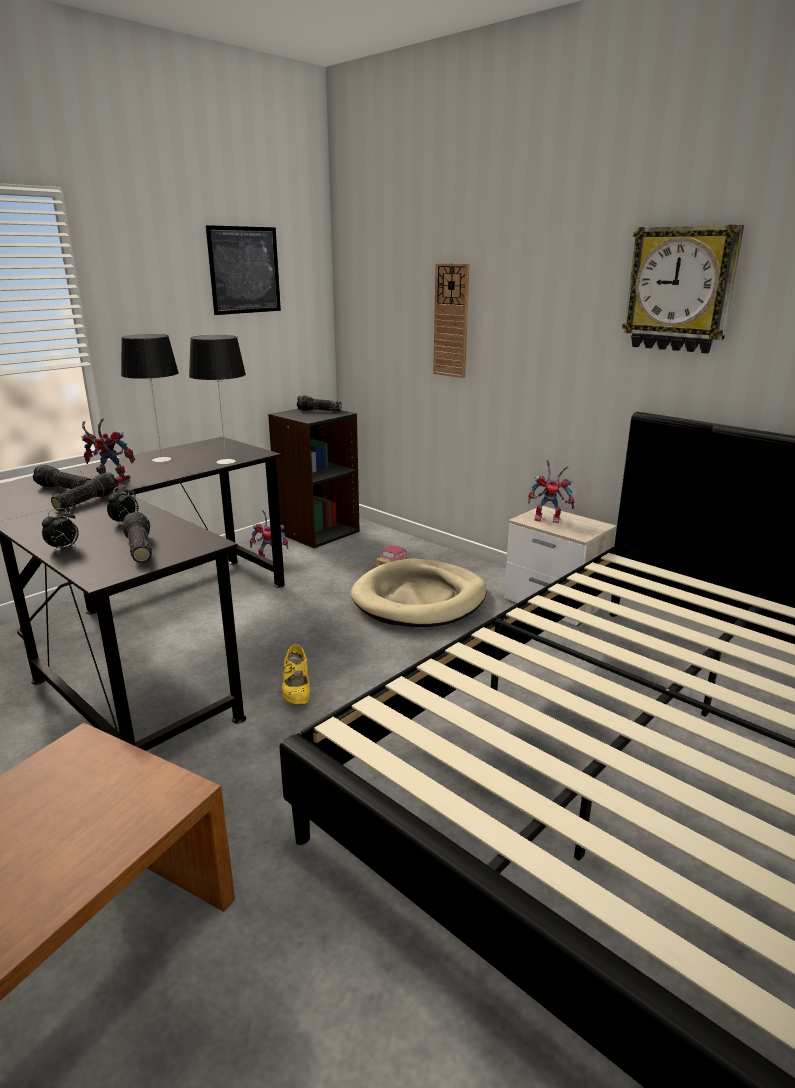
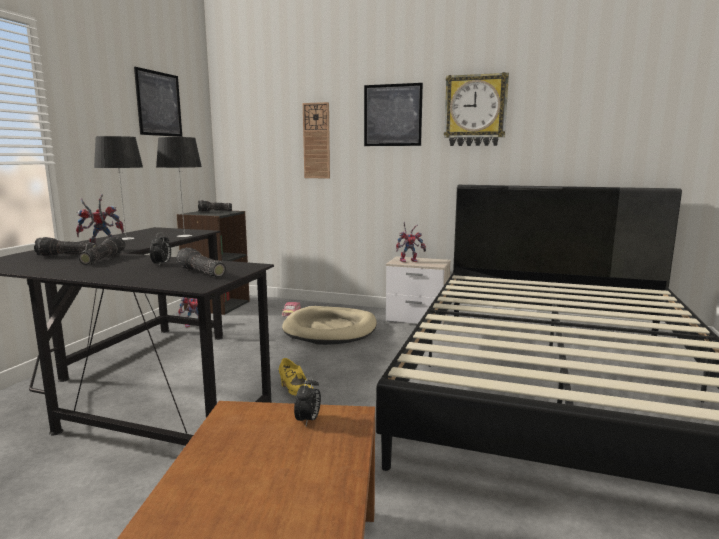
camera: 25 degrees left, 10 degrees down
(64, 548) = (134, 279): alarm clock -> alarm clock (308, 420)
(554, 289) = (392, 115): none -> picture

